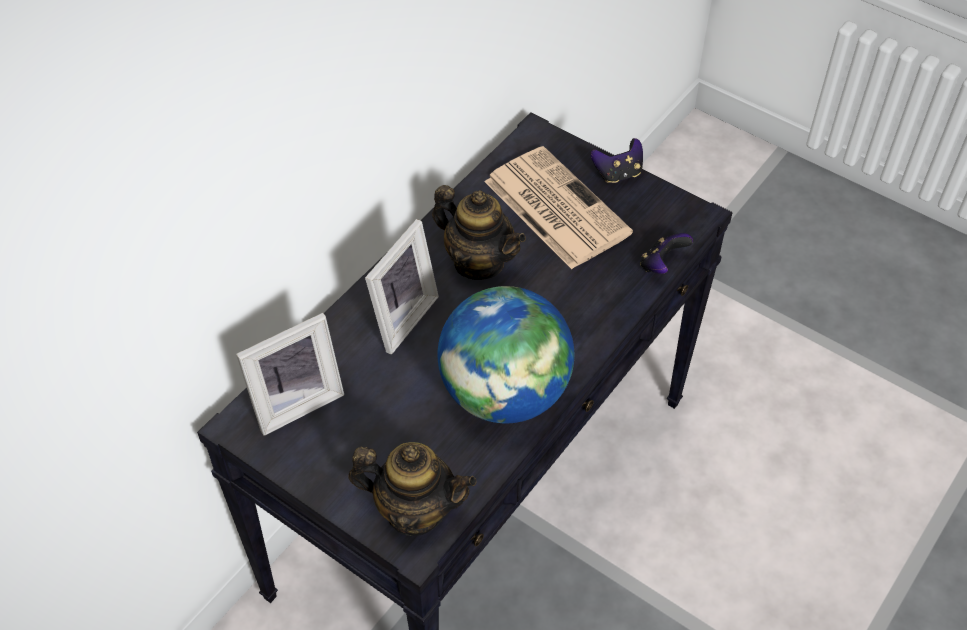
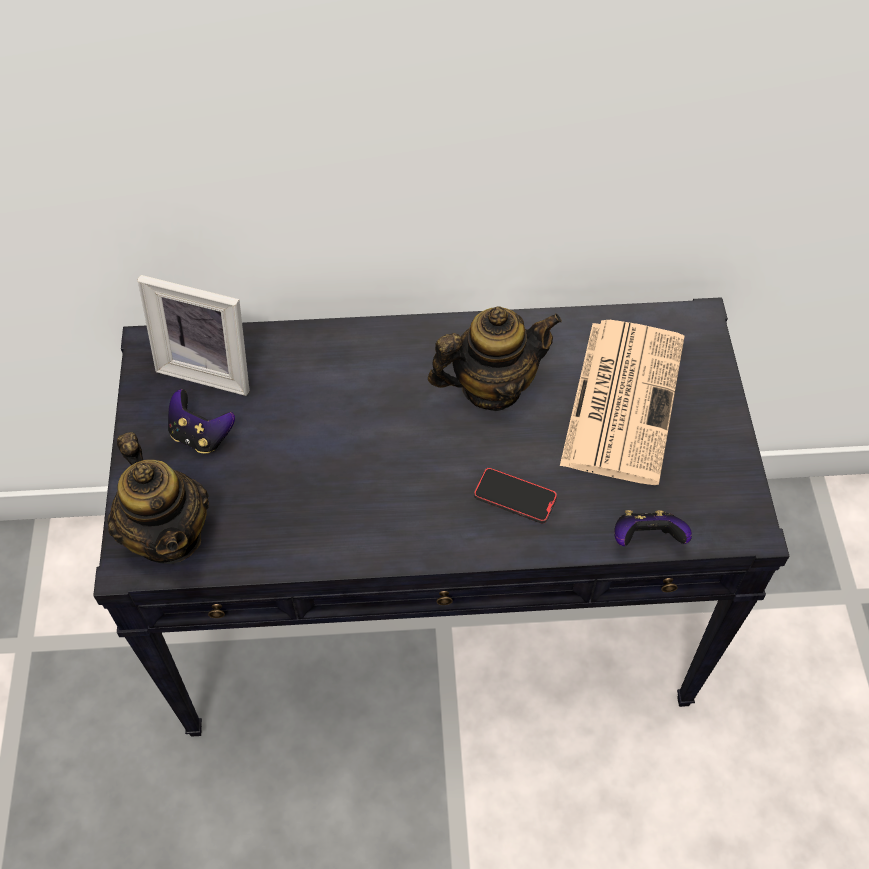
camera: 50 degrees right, 5 degrees up
(399, 317) = (367, 374): picture frame -> none
(478, 262) = (491, 387): teapot -> teapot turned 105 degrees counterclockwise
(505, 394) = (358, 515): globe -> none
(572, 306) = (515, 497): none -> phone
(618, 173) = (724, 420): game controller -> game controller (201, 435)

